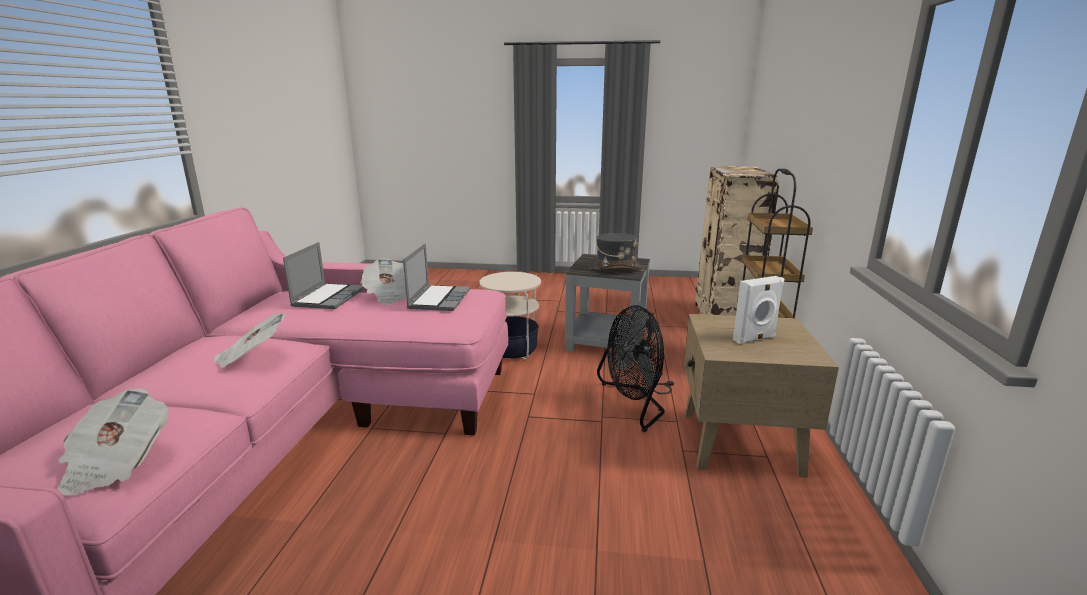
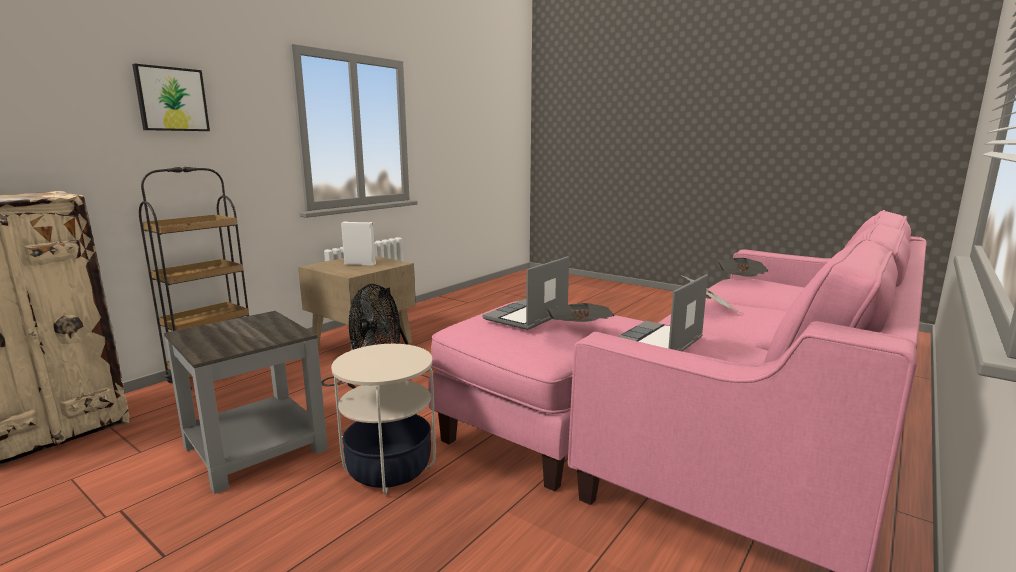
camera: 150 degrees left, 5 degrees down
(615, 268) = (251, 327): grey hat -> none
(832, 101) = (171, 99): none -> picture

